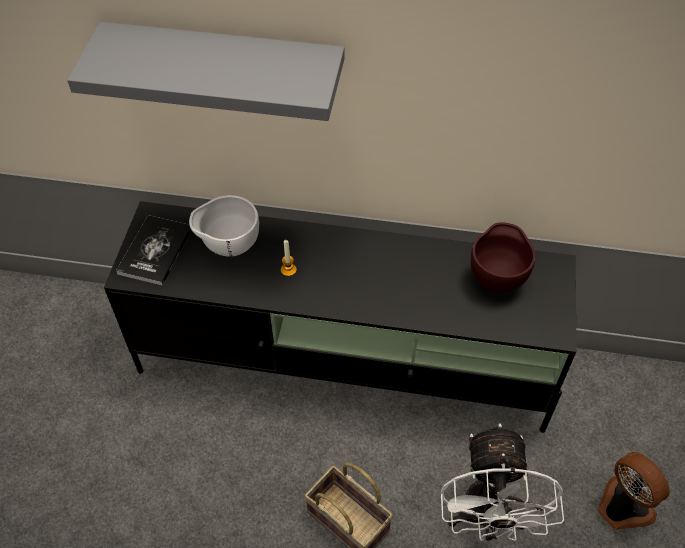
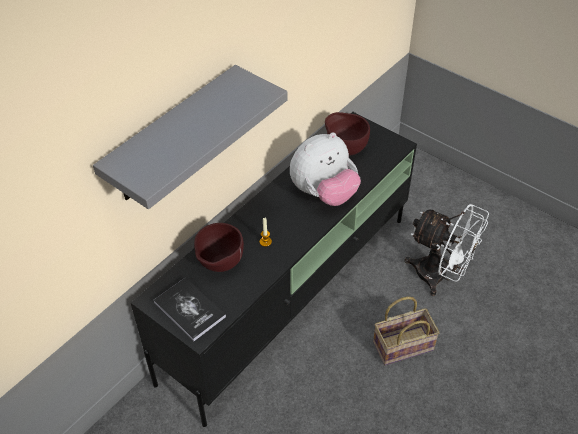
camera: 60 degrees left, 5 degrees down
(228, 246) = (219, 265): white bowl -> brown bowl
(403, 290) = (324, 193): none -> plush toy
(621, 507) = (465, 214): fan -> none

